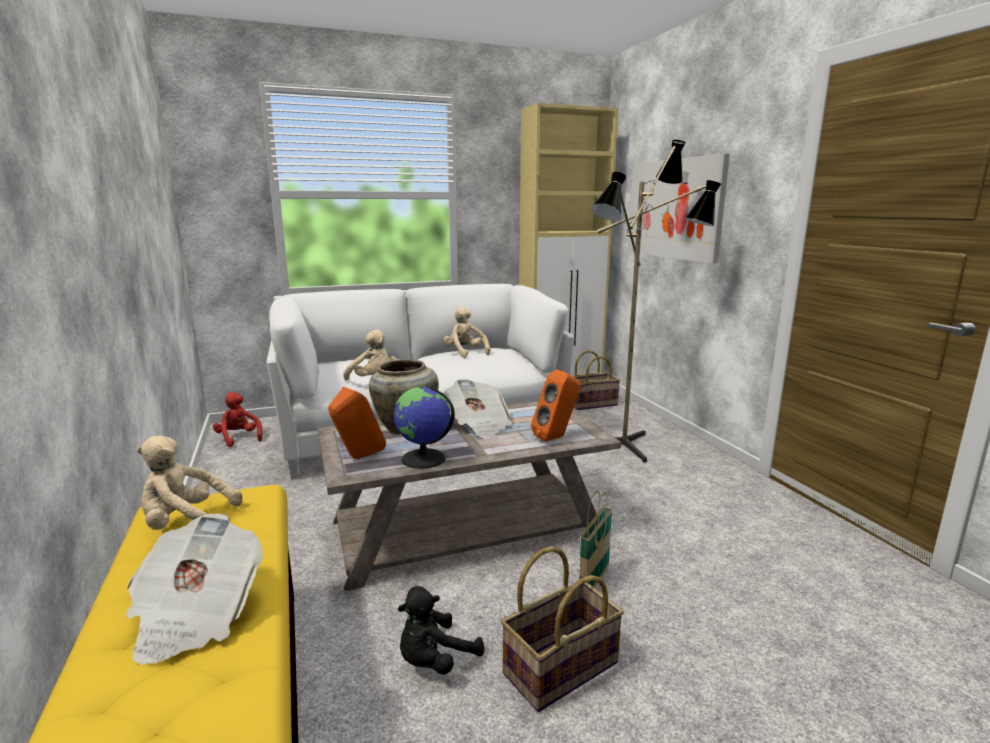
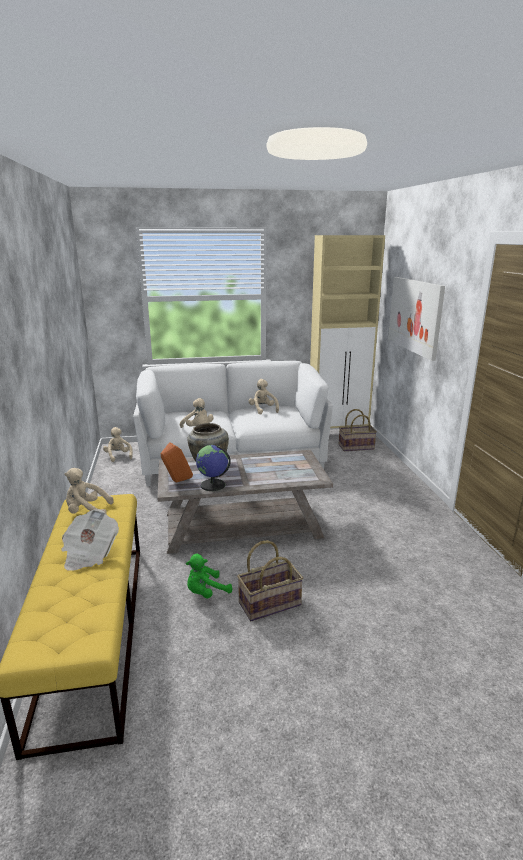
camera: 10 degrees right, 5 degrees up
(239, 438) = (118, 456): red plush toy -> beige plush toy
(435, 660) = (206, 592): black plush toy -> green plush toy
(478, 425) = (252, 465): newspaper -> none
(556, 437) = (295, 477): orange speaker -> none
(593, 582) = (305, 564): basket -> none
(632, 447) = (369, 482): floor lamp -> none

